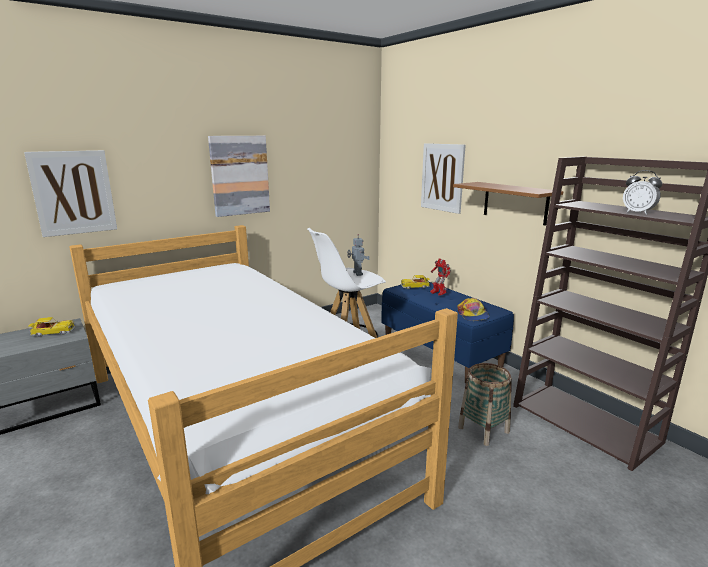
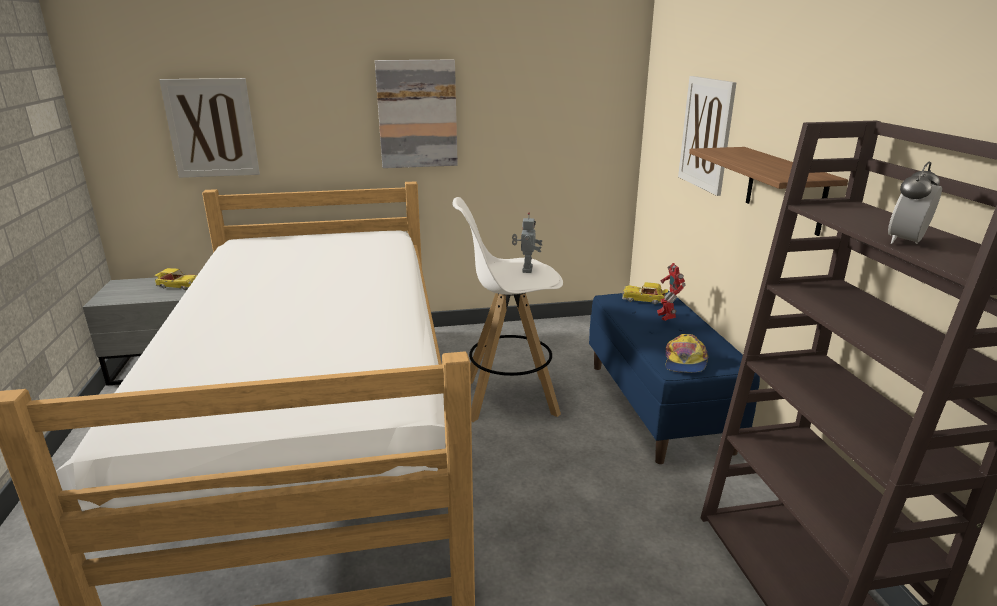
camera: 25 degrees right, 5 degrees up
(483, 429) = (621, 539): basket -> none
(638, 213) = (906, 242): alarm clock -> alarm clock turned 60 degrees clockwise

